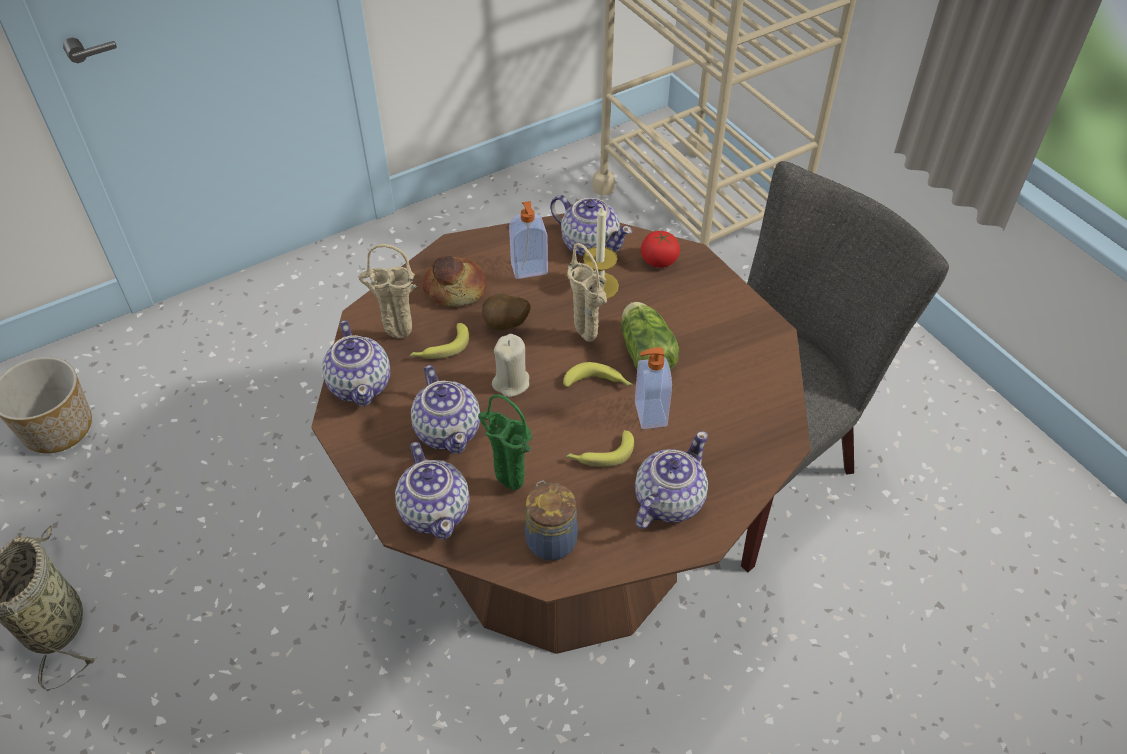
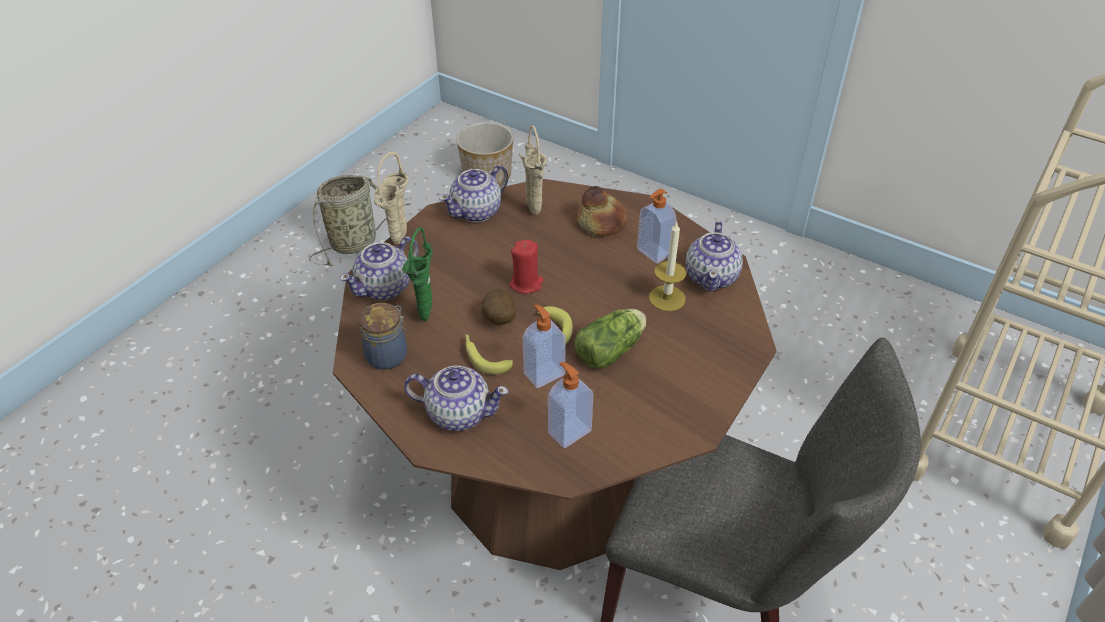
camera: 65 degrees right, 5 degrees down
(440, 348) = (536, 236): banana -> none
(448, 430) = (460, 268): teapot -> none
(506, 326) = (582, 261): potato -> potato (498, 321)
(511, 382) = (526, 284): beige candle -> red candle
(588, 340) = (600, 311): beige vase -> beige vase (398, 243)
(659, 260) = (728, 325): tomato -> none
(732, 421) = (568, 431): none -> soap dispenser

